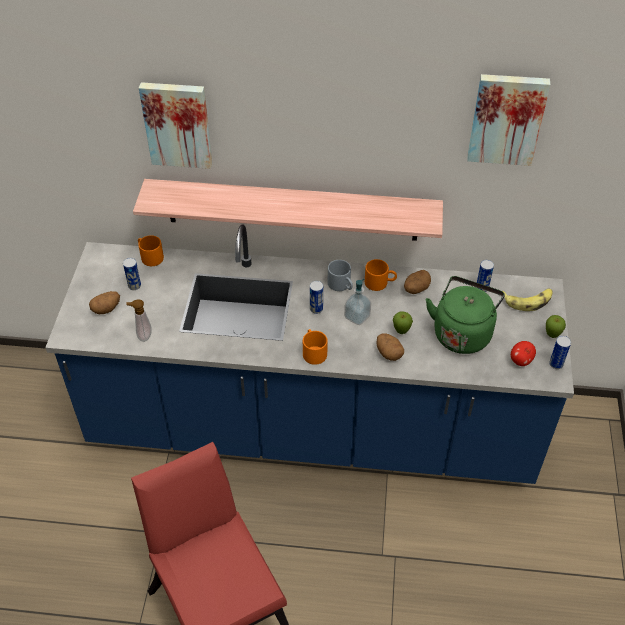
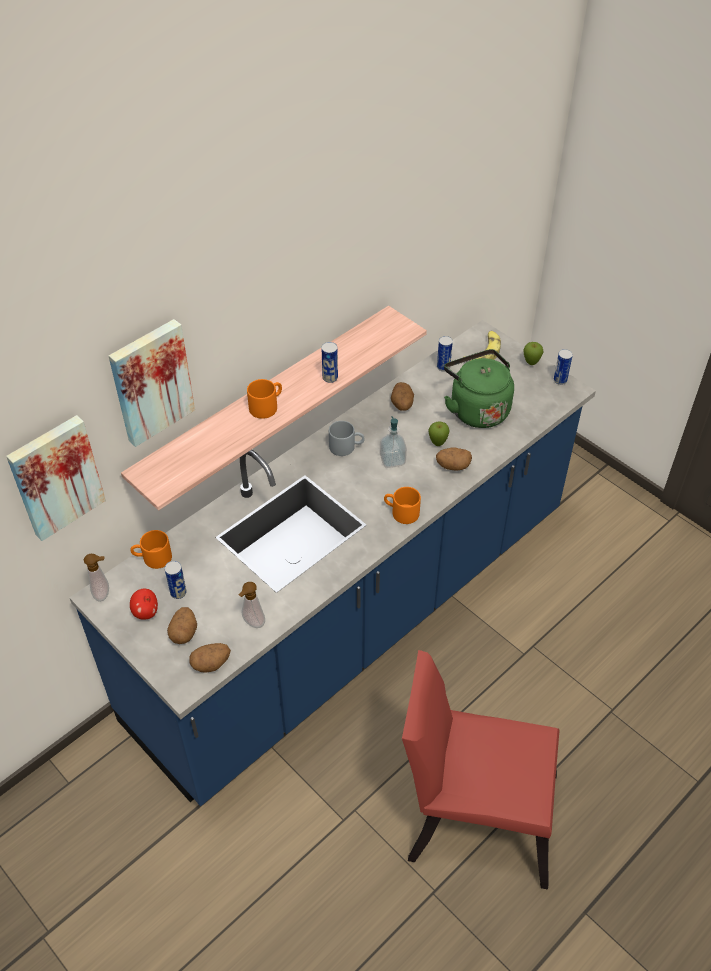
camera: 50 degrees left, 0 degrees up
(94, 337) = (211, 663): none -> potato
(102, 254) = (104, 594): none -> soap dispenser
(316, 309) = (355, 480): can -> can (330, 378)
(380, 282) = (370, 421): orange mug -> orange mug (266, 405)
(506, 118) = (428, 190): picture -> picture (55, 476)
(521, 360) = (538, 396): apple -> apple (146, 612)

